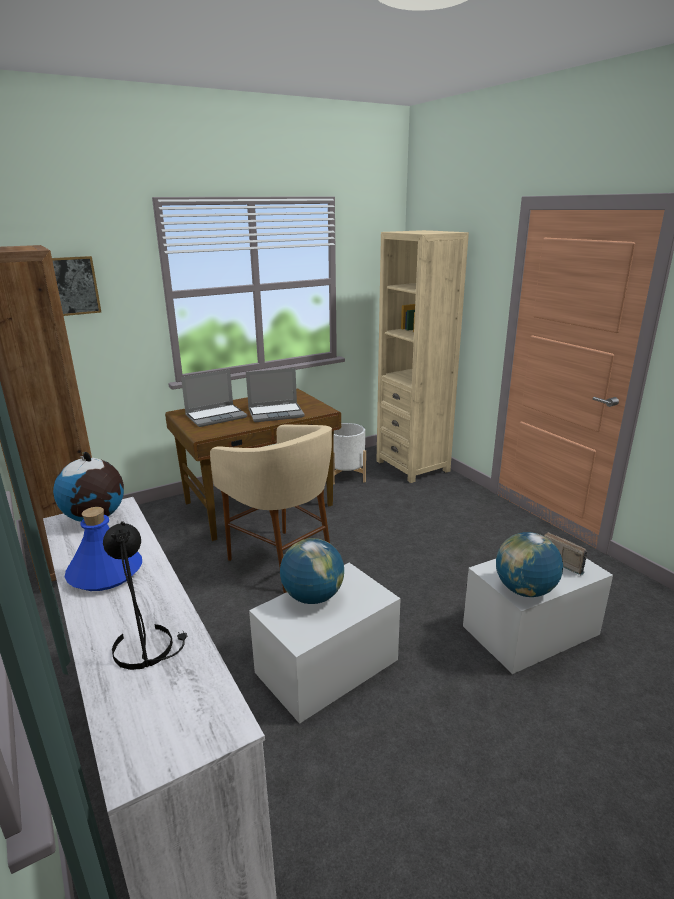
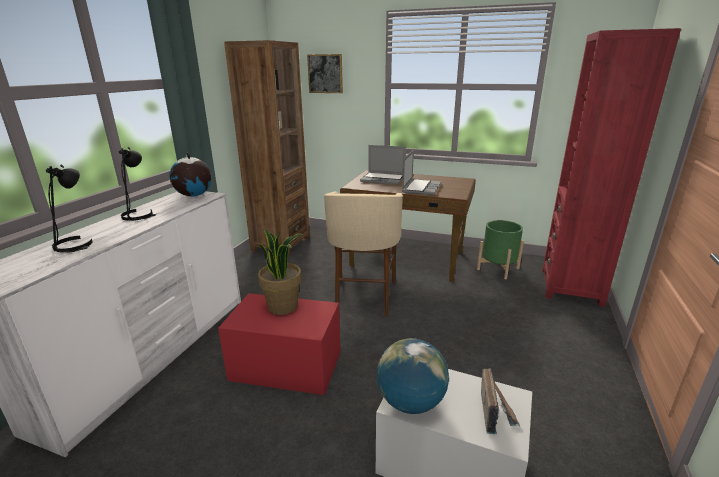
camera: 50 degrees right, 0 degrees up
(105, 573) = (139, 215): blue bottle -> black table lamp
(276, 413) = (421, 188): laptop -> laptop turned 105 degrees counterclockwise
(313, 597) = (283, 306): globe -> potted plant
(326, 666) = (286, 365): white storage box -> red storage box
(346, 476) = (498, 269): white planter -> green planter
(412, 466) = (571, 287): beige bookcase -> red bookcase

